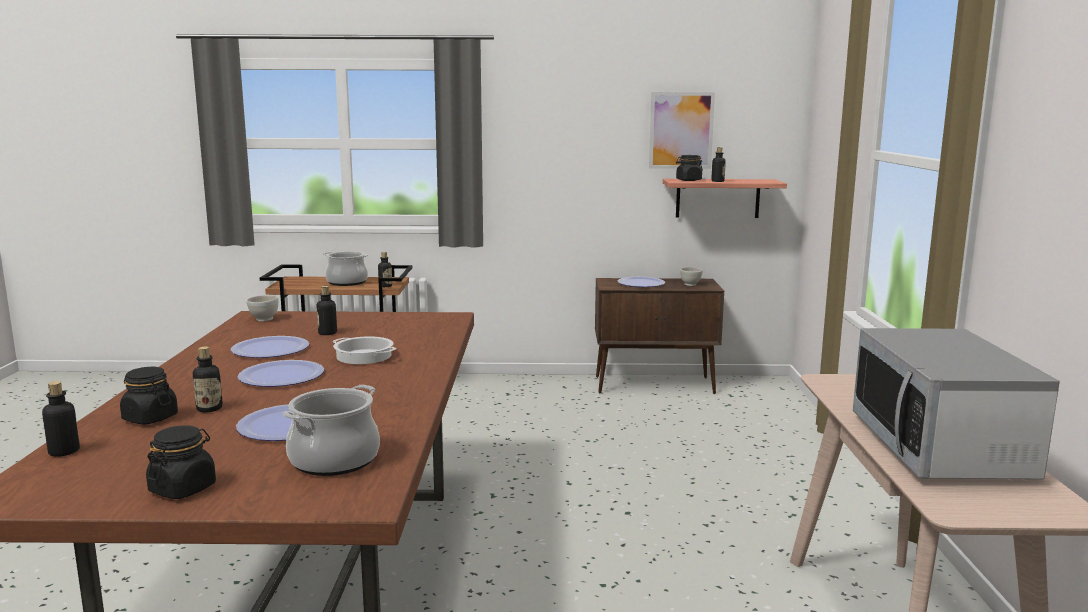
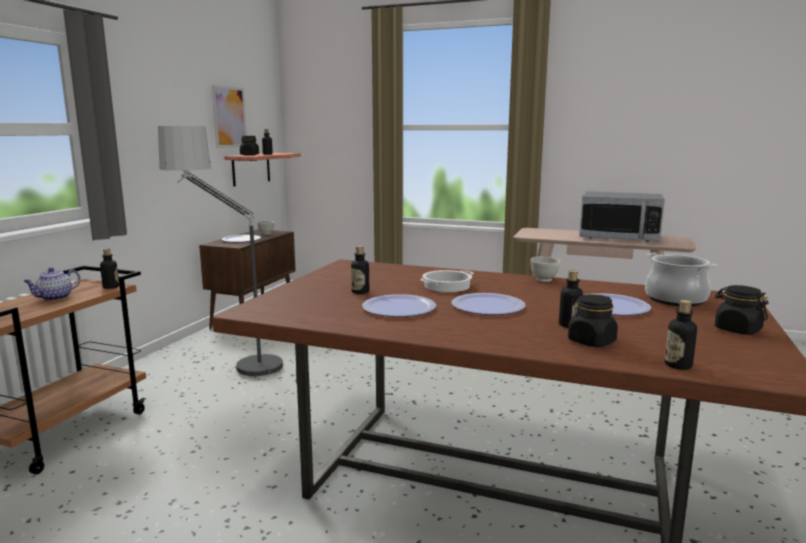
camera: 70 degrees left, 0 degrees up
(263, 319) = (274, 308): white bowl -> white bowl (544, 280)
(347, 282) = (55, 298): cooking pot -> teapot
(515, 406) = (229, 363): none -> floor lamp

